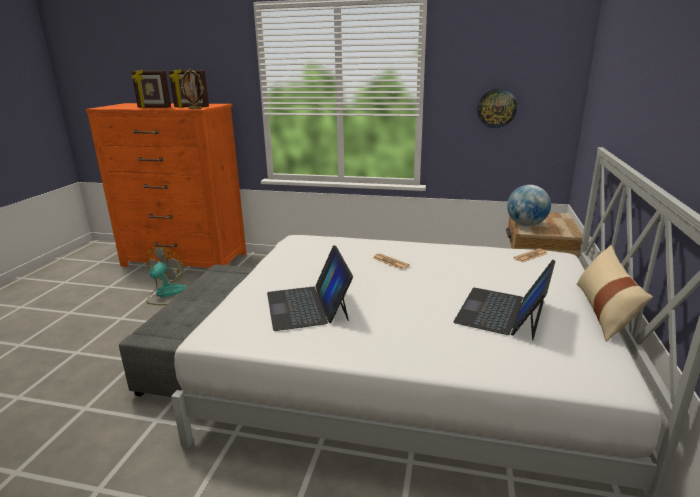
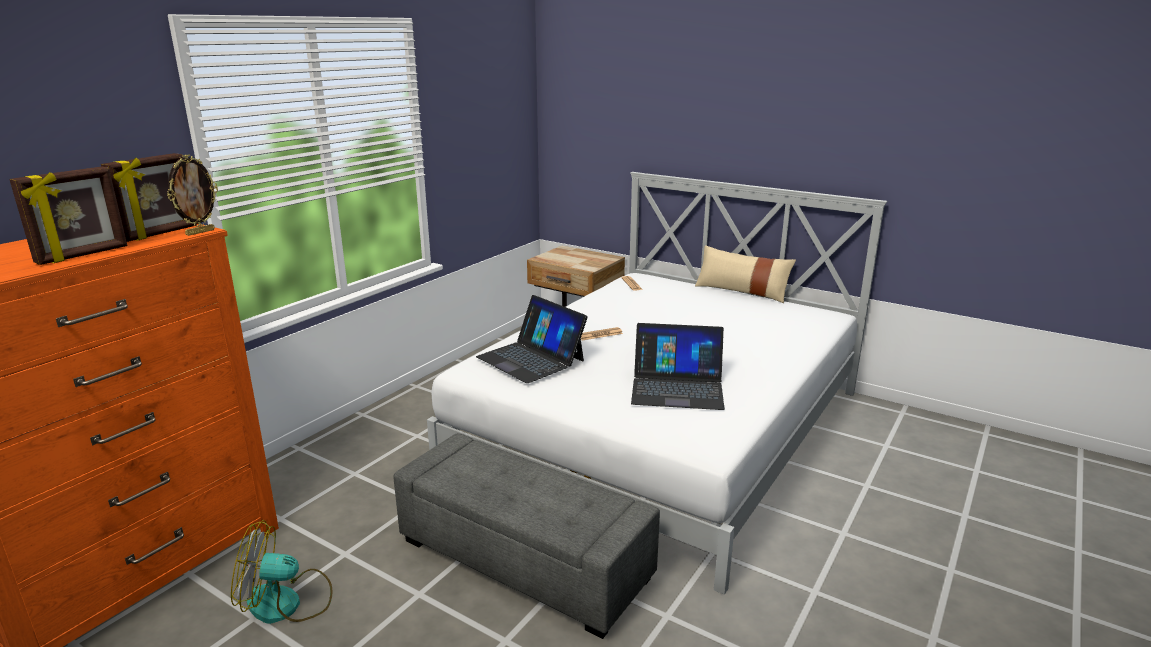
camera: 70 degrees left, 0 degrees up
(166, 294) = (287, 603): fan -> fan turned 45 degrees counterclockwise
(496, 108) = (483, 151): wall clock -> none
(502, 312) = (731, 318): laptop -> laptop (531, 358)
(526, 225) = (575, 264): globe -> none

